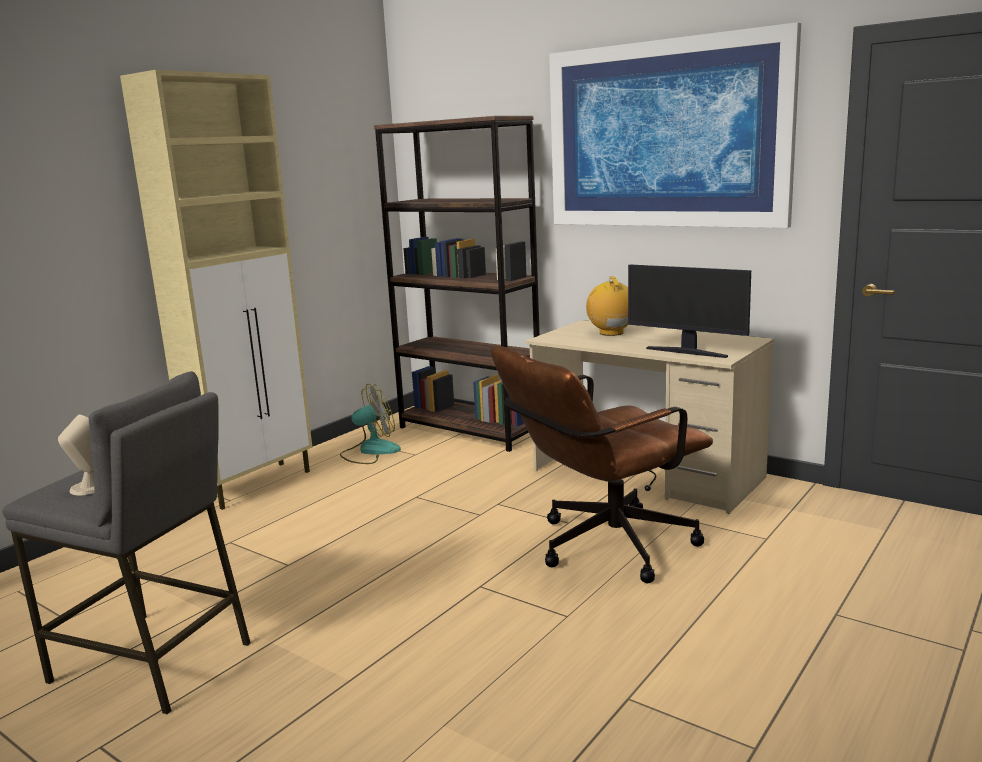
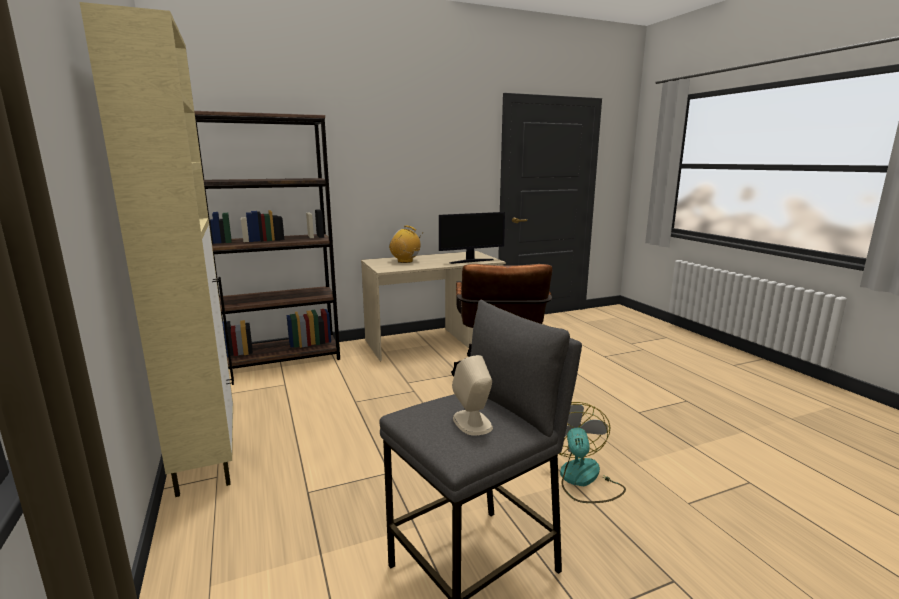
camera: 60 degrees left, 0 degrees up
(370, 451) = (244, 397): fan -> fan (582, 480)
(665, 135) = (411, 139): picture -> none

